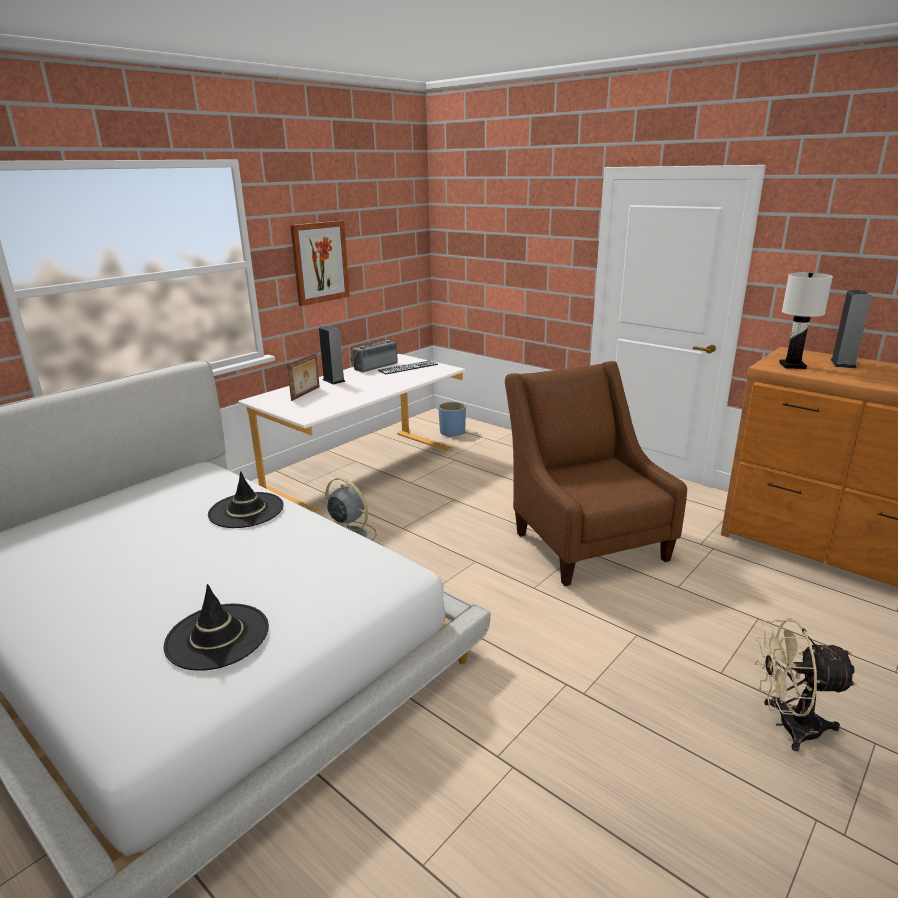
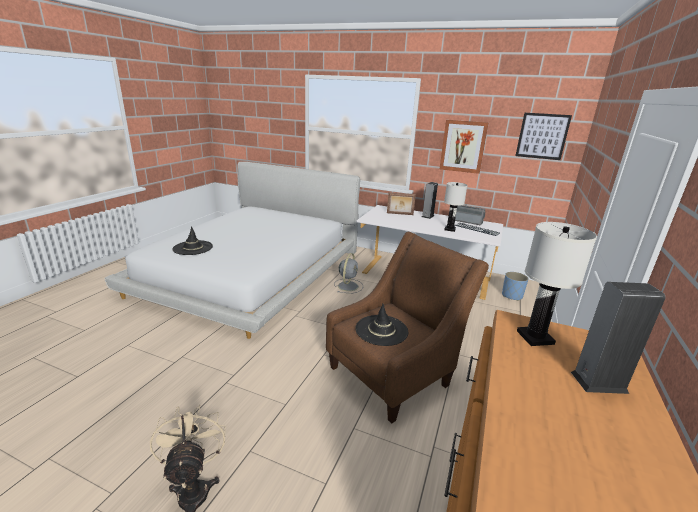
camera: 70 degrees right, 0 degrees up
(246, 510) = (288, 235): black hat -> black hat (381, 330)
(395, 229) = (542, 136): none -> picture
(398, 379) = (449, 229): none -> white table lamp

